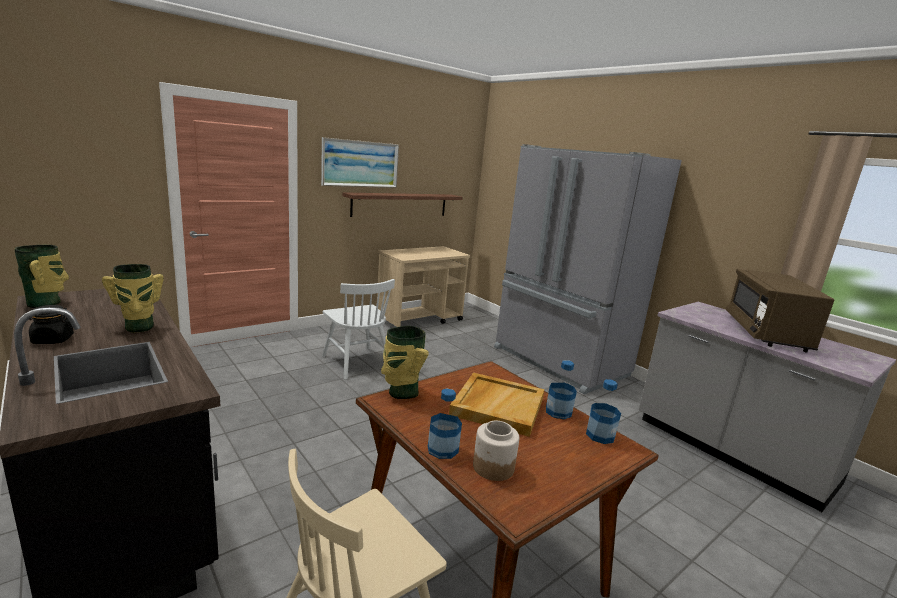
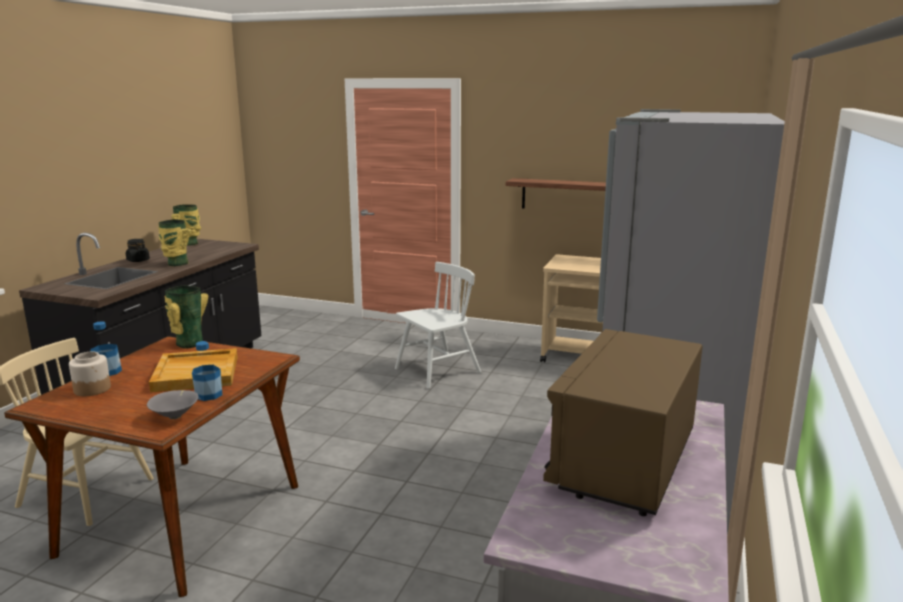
camera: 60 degrees right, 0 degrees up
(356, 362) = (437, 371): white chair -> white chair turned 150 degrees counterclockwise
(360, 164) = (536, 143): picture -> none
(600, 435) = (175, 416): bottle -> grey bowl
(765, 333) = (624, 462): brown microwave -> brown microwave turned 45 degrees counterclockwise

